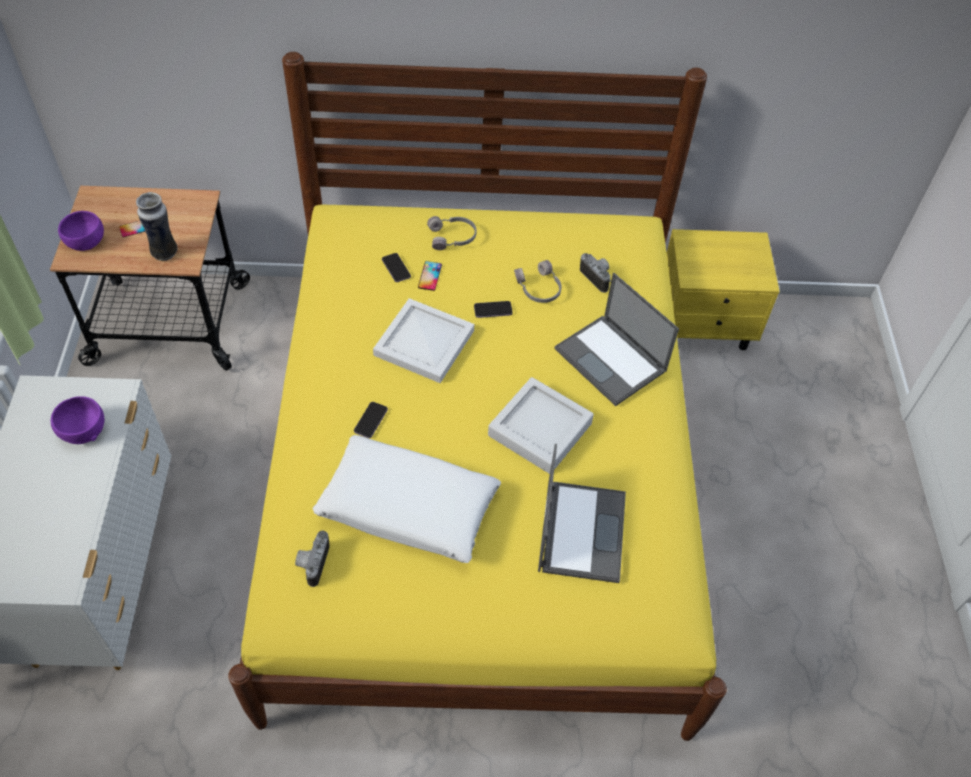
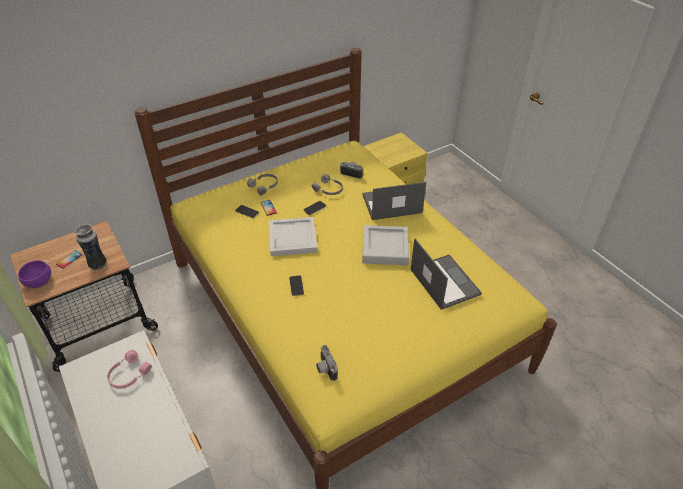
camera: 30 degrees left, 10 degrees down
(82, 430) = (128, 374): purple bowl -> pink headphones
(408, 507) = (352, 315): white pillow -> none
(611, 360) = (391, 204): laptop -> laptop turned 150 degrees clockwise

